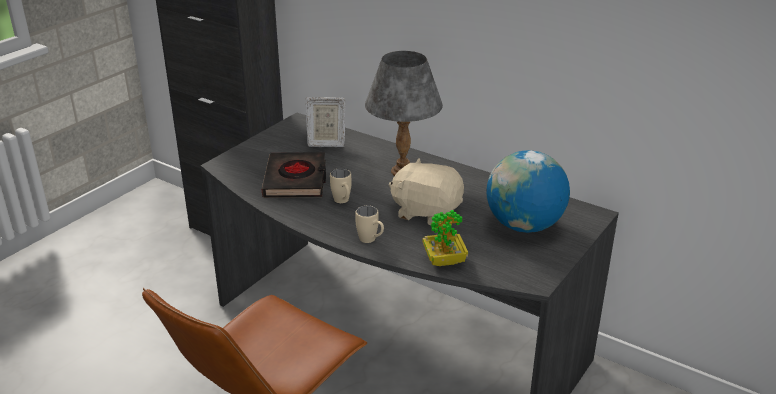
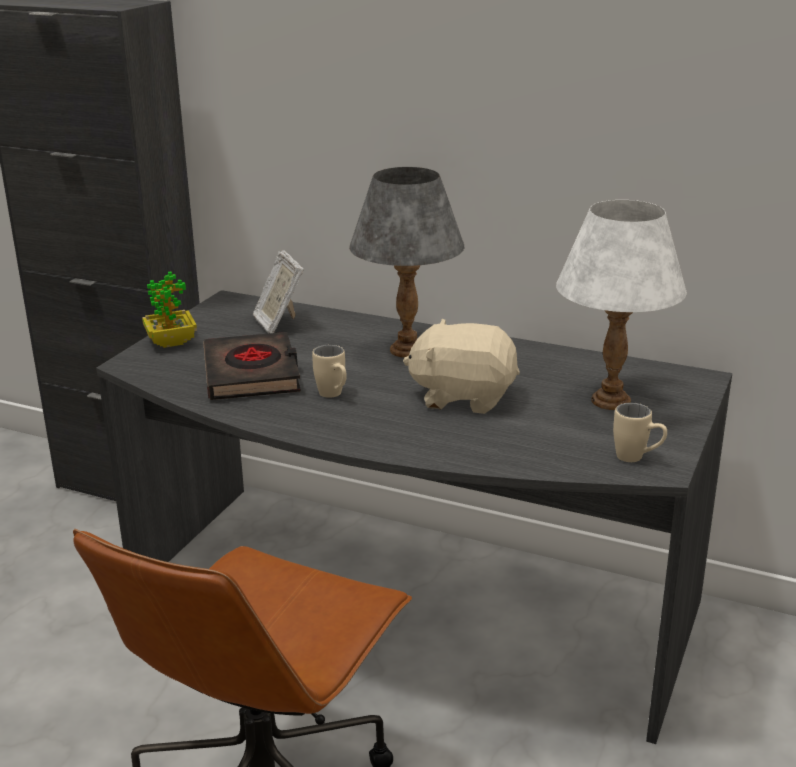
camera: 10 degrees left, 5 degrees down
(325, 142) = (279, 323): picture frame -> picture frame turned 75 degrees clockwise
(371, 241) = (396, 441): beige mug -> beige mug (637, 458)
(444, 260) = (516, 456): potted plant -> potted plant (171, 342)
(524, 226) = (610, 401): globe -> white table lamp

